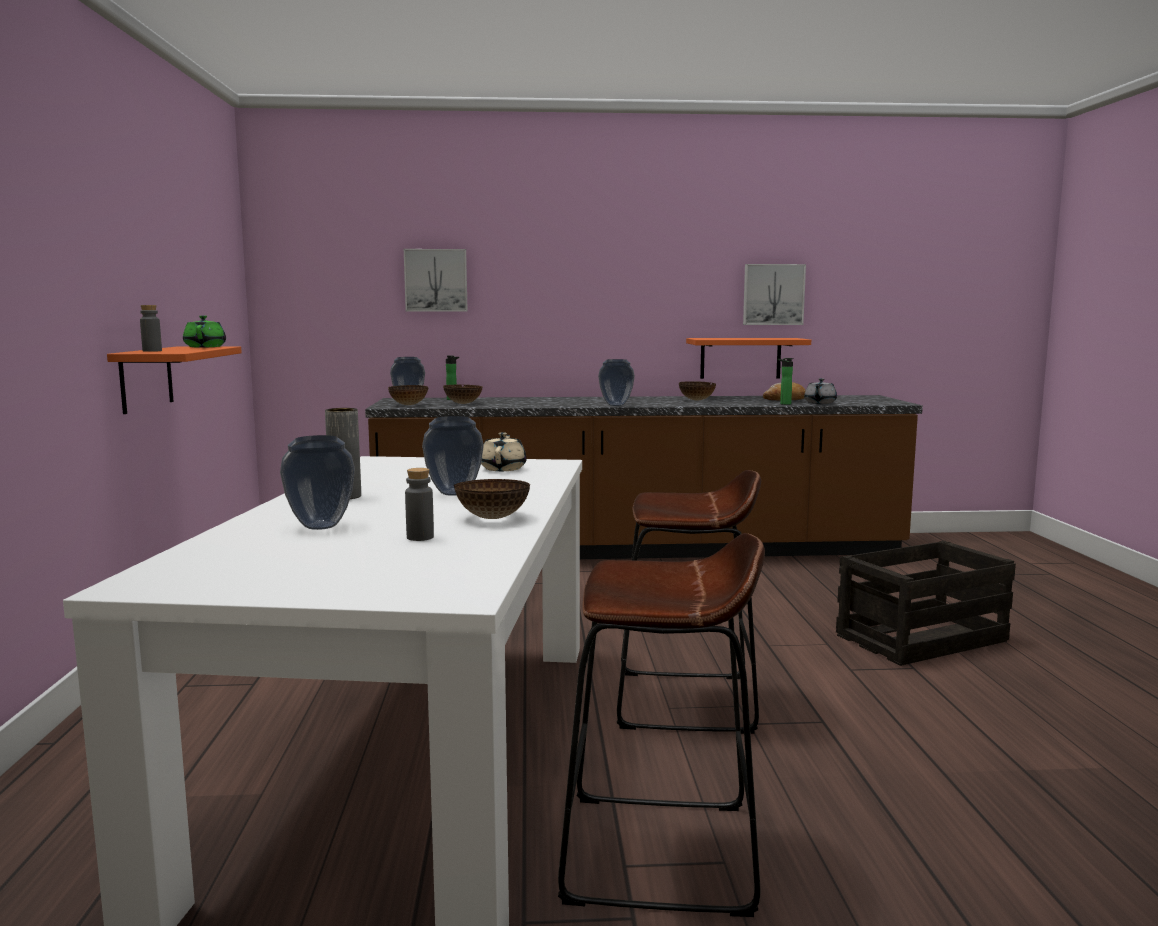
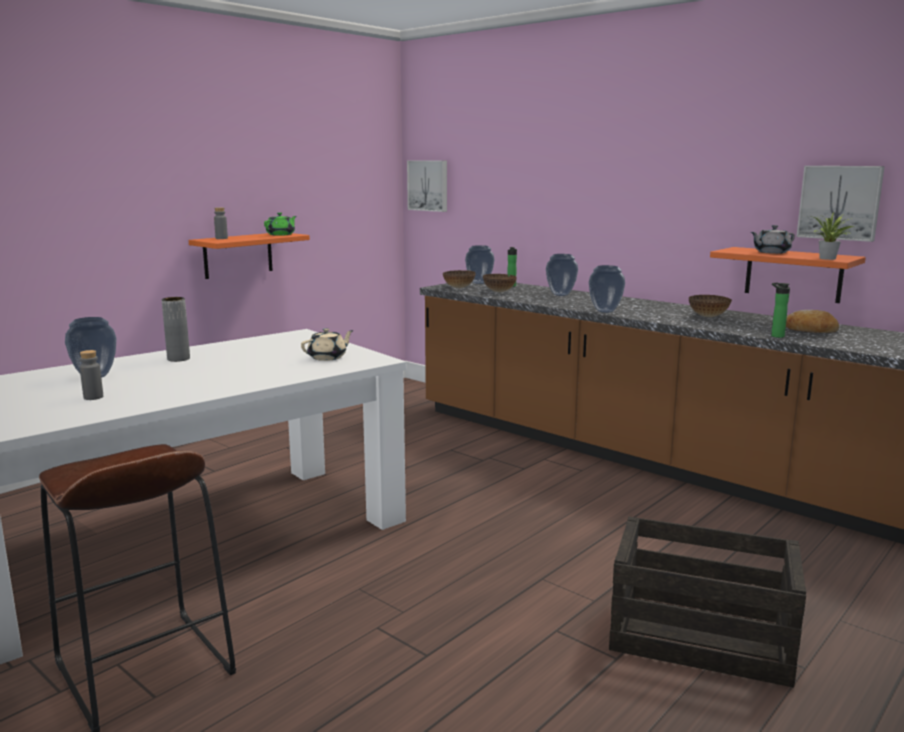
camera: 45 degrees right, 5 degrees up
(436, 280) = (518, 179): picture -> picture (428, 185)
(454, 493) = (227, 370): vase -> vase (561, 295)
(493, 518) = (168, 394): bowl -> none
(685, 702) = (377, 590): brown stool -> none
(790, 338) = (828, 259): none -> potted plant
(819, 403) = (825, 341): grey teapot -> grey teapot (771, 252)

